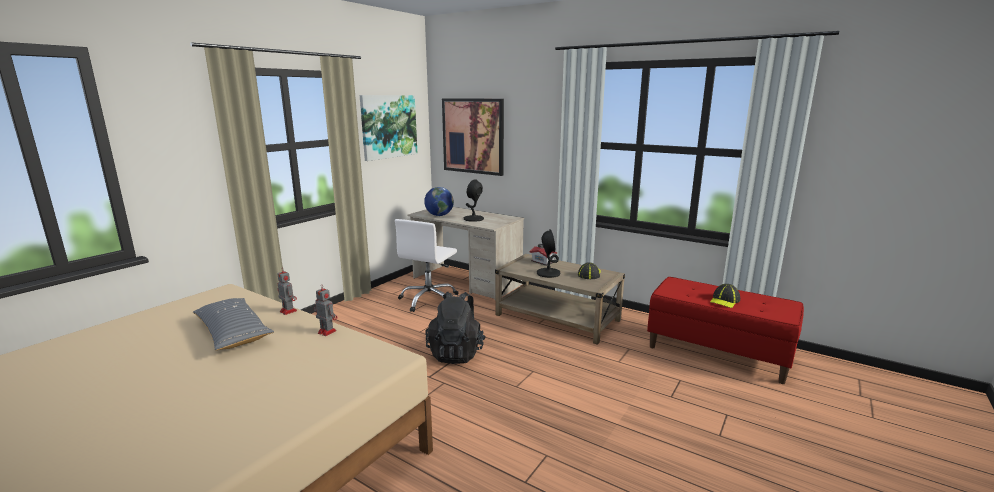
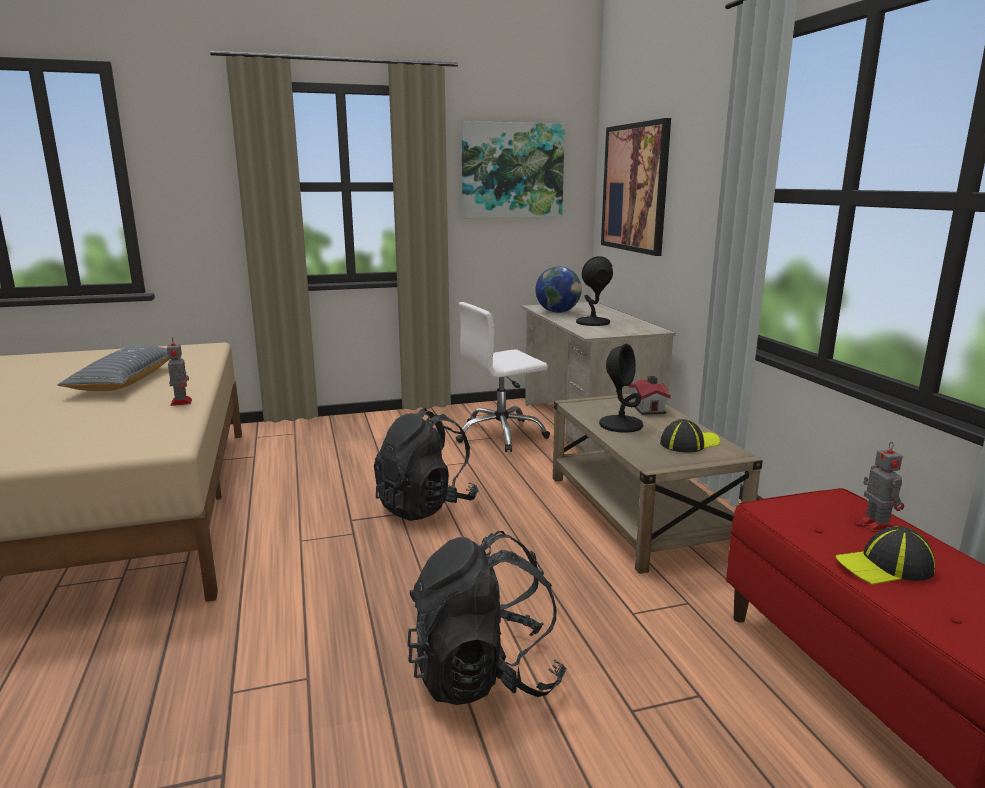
camera: 40 degrees right, 0 degrees up
(288, 311) = (203, 375): toy robot -> toy robot (875, 525)
(609, 412) = (484, 676): none -> black backpack

